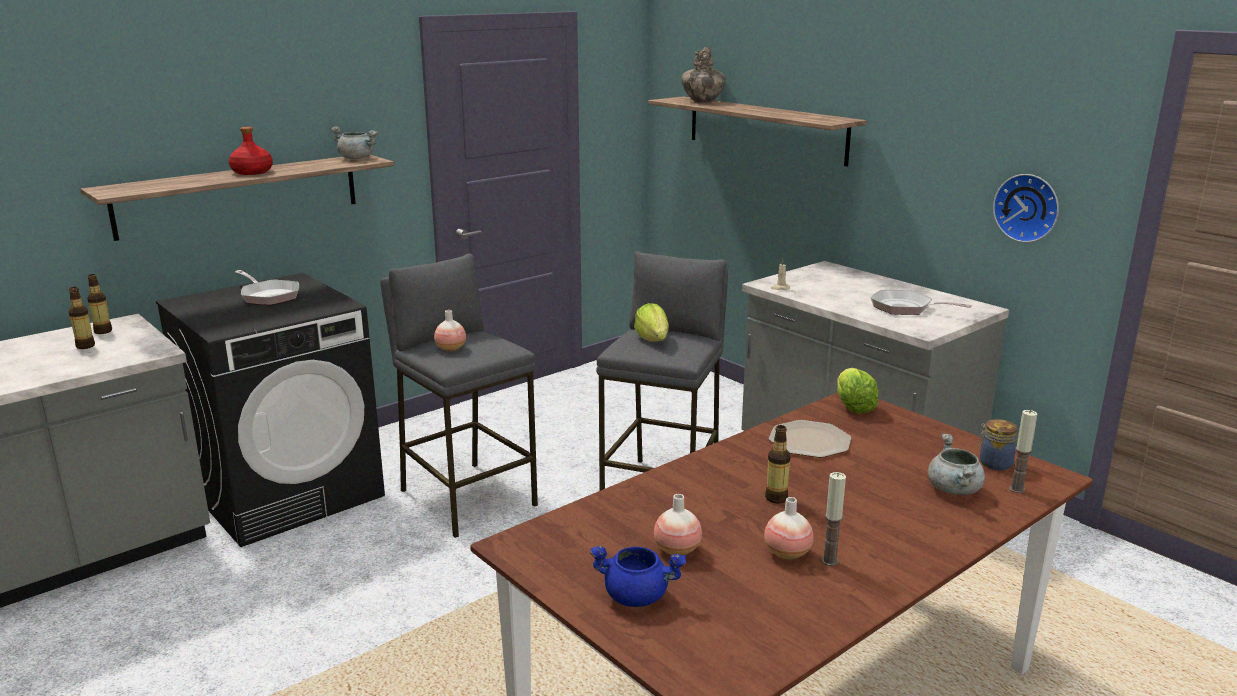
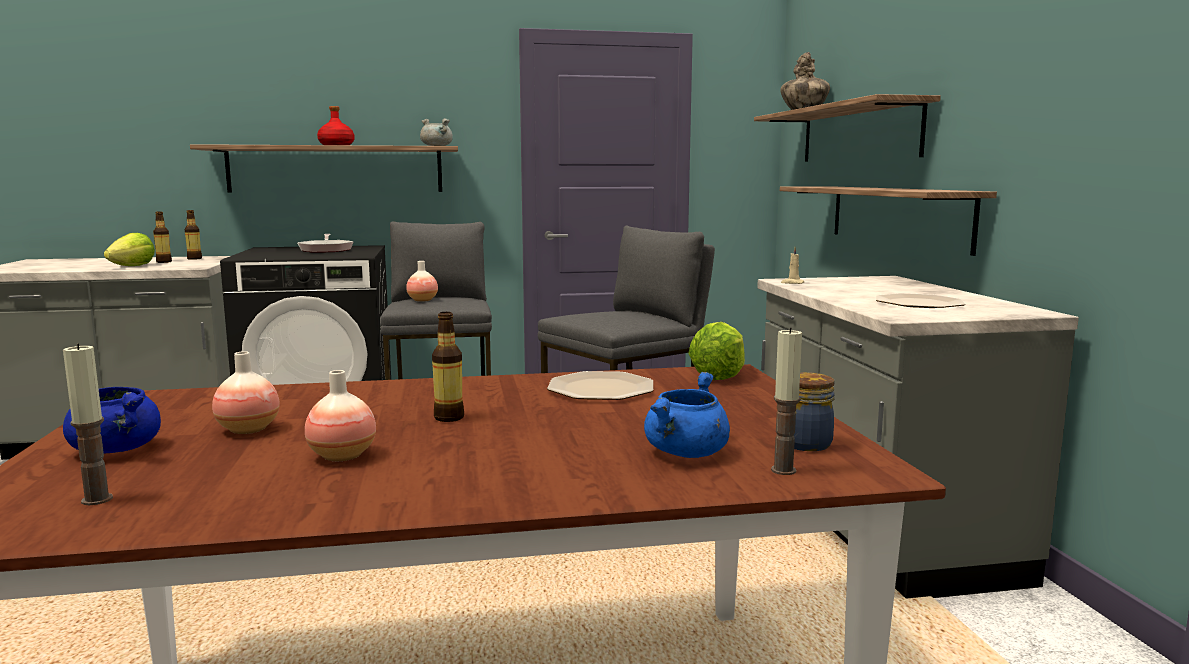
camera: 30 degrees right, 10 degrees down
(653, 340) = (610, 314): lettuce -> lettuce (132, 266)
(818, 209) = (897, 216): none -> shelf
(829, 561) = (369, 472): candle -> candle (97, 499)
(906, 308) = (919, 303): frying pan -> plate
(955, 490) = (686, 453): grey cooking pot -> blue cooking pot
(1028, 207) = (1107, 165): wall clock -> none

